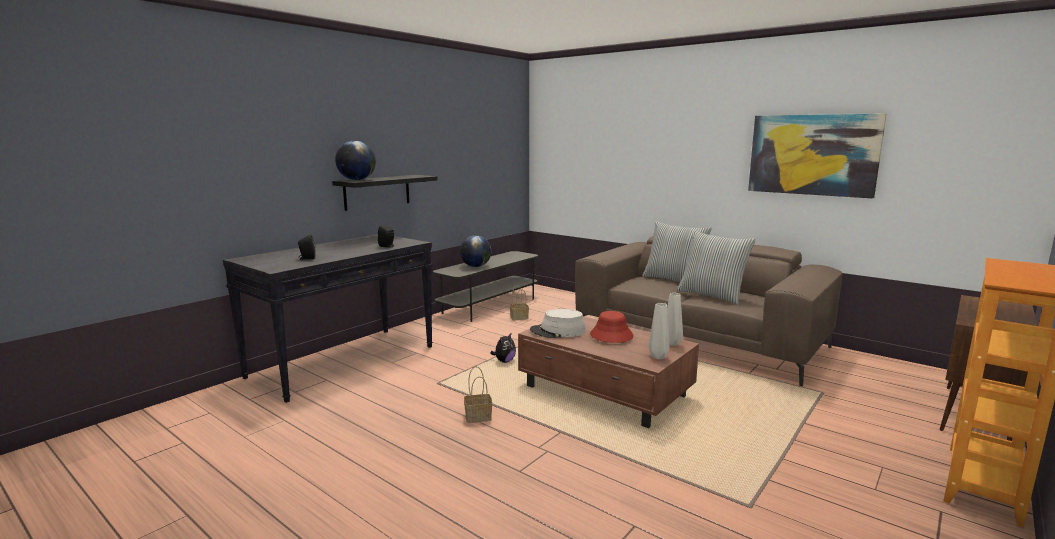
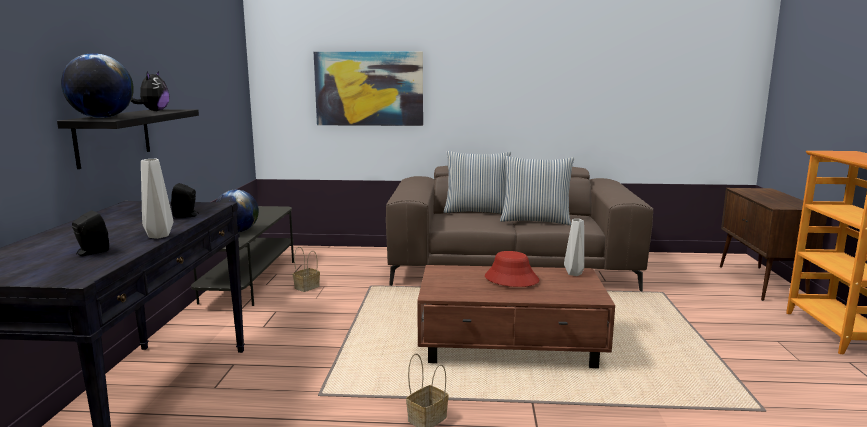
camera: 35 degrees left, 0 degrees up
(504, 361) = (362, 342): plush toy -> plush toy (154, 111)
(558, 331) = (455, 287): grey hat -> none
(659, 357) = (588, 289): grey vase -> grey vase (160, 236)
(812, 155) = (586, 74): picture -> picture (369, 88)

